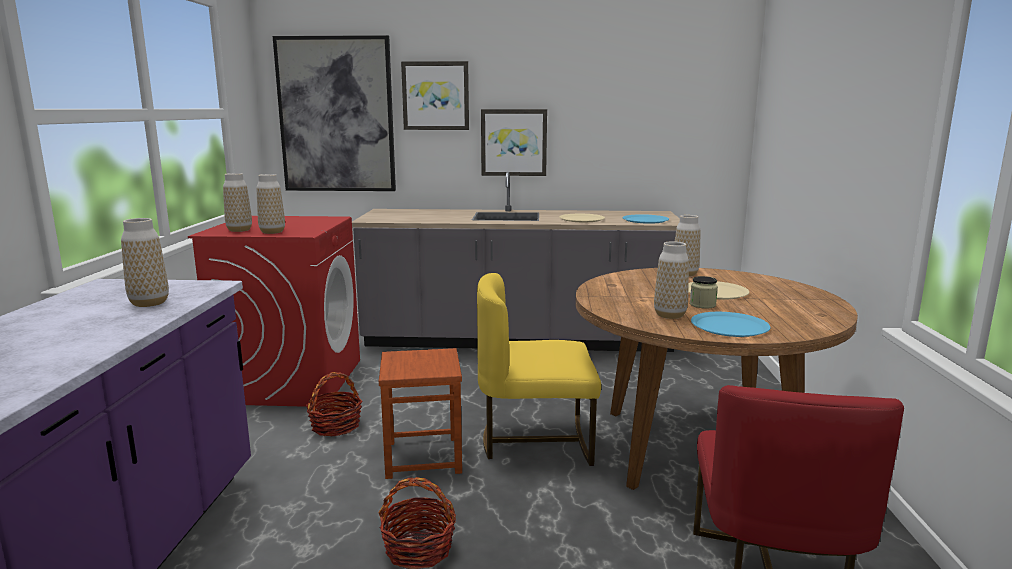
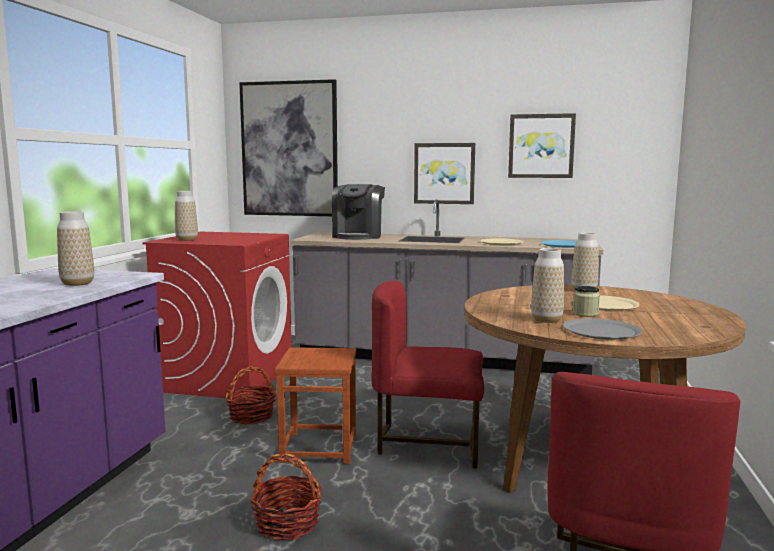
camera: 10 degrees right, 5 degrees down
(272, 232) = (212, 241): vase -> none
(423, 214) = (358, 236): none -> coffee machine
(435, 96) = (375, 131): picture -> picture (541, 146)
(536, 440) = (428, 442): yellow chair -> red chair
(729, 326) = (601, 331): blue plate -> grey plate

